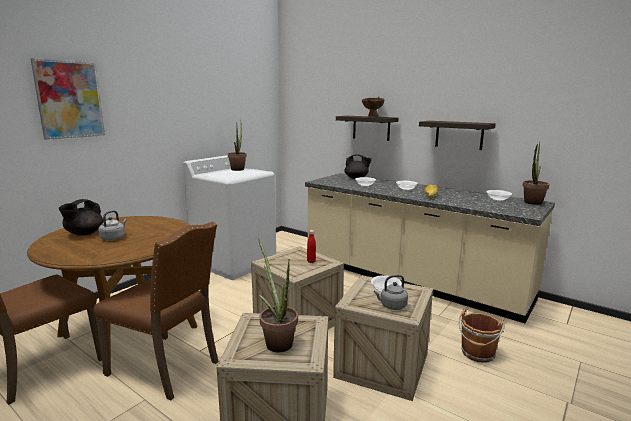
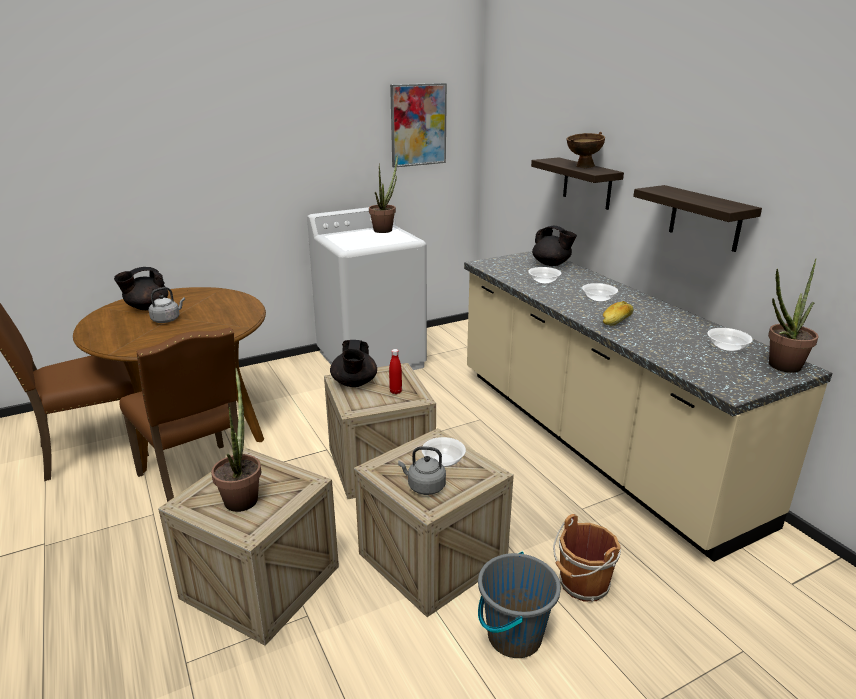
camera: 25 degrees right, 10 degrees up
(69, 99) = (150, 136): picture -> picture (418, 125)
(278, 262) = (354, 383): none -> black teapot
(470, 393) = (514, 636): none -> grey bucket

